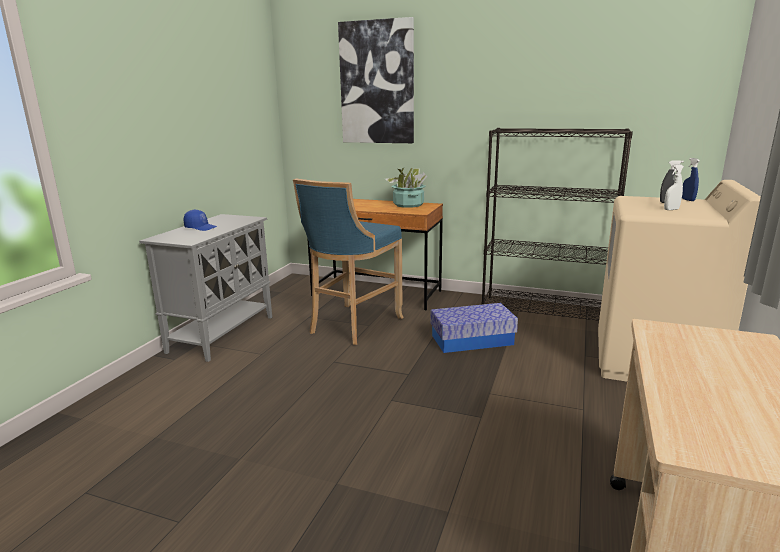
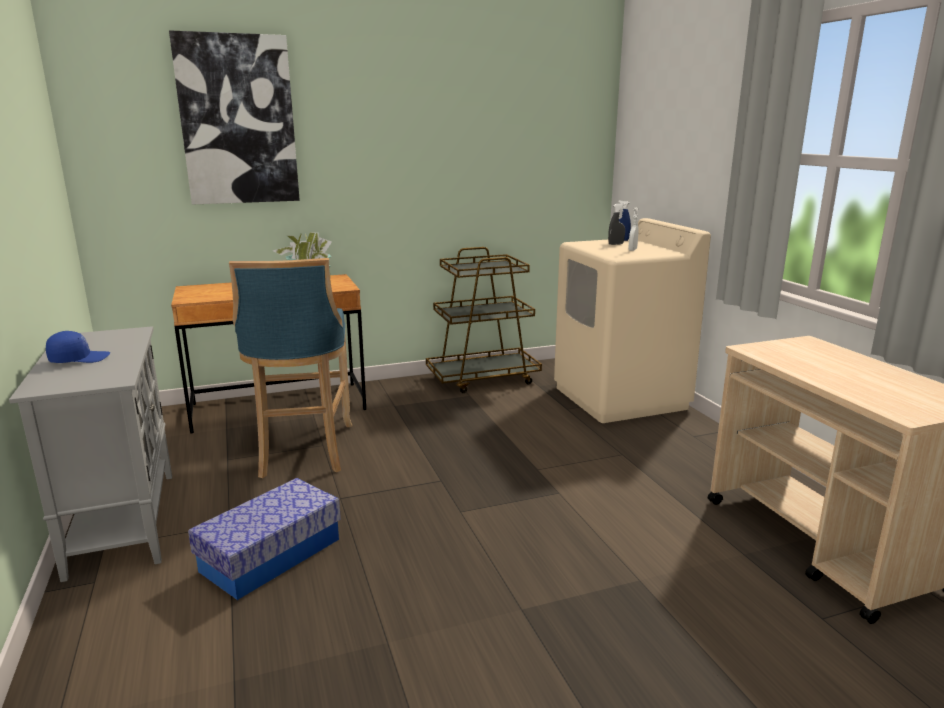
camera: 40 degrees left, 0 degrees up
(472, 340) = (455, 426): storage box -> storage box (271, 555)
(544, 311) = (483, 378): black bookcase -> brown cart

